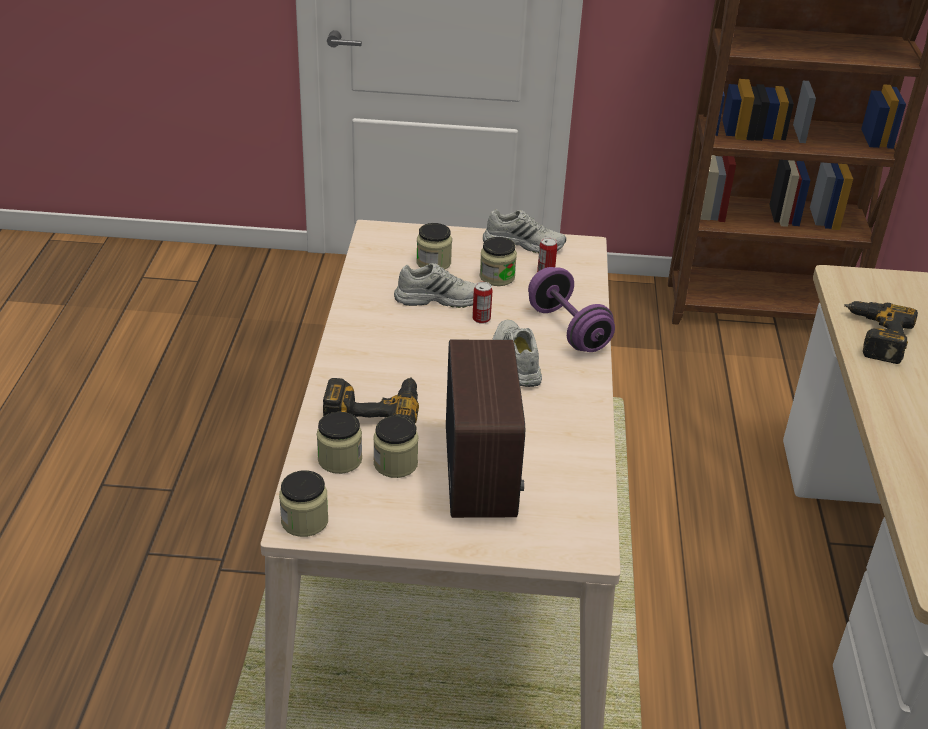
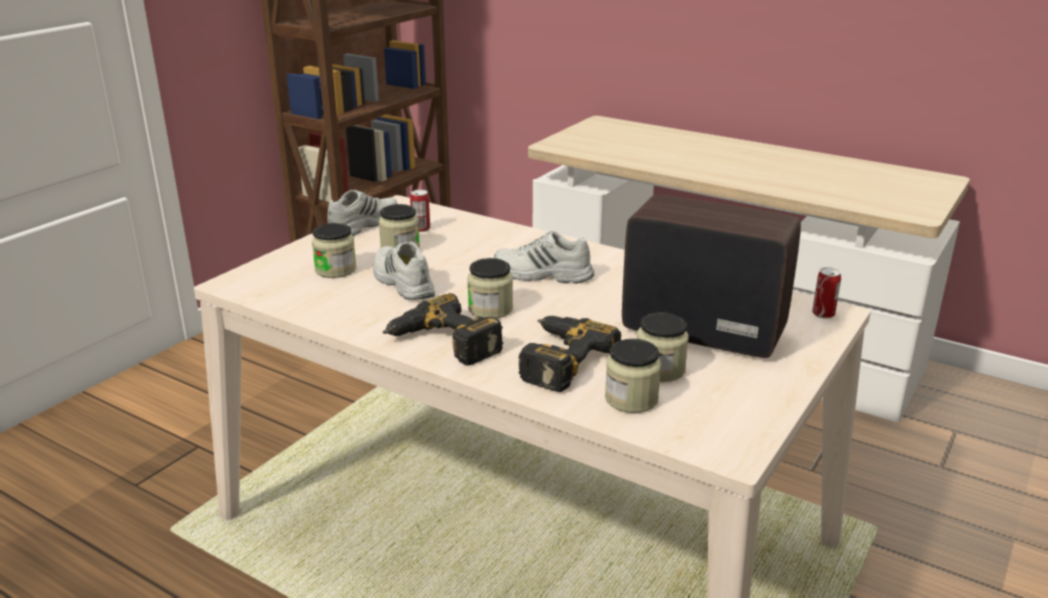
camera: 60 degrees left, 10 degrees down
(304, 521) = (725, 445): jar -> jar (490, 309)
(439, 298) = (401, 282): white shoe -> white shoe turned 60 degrees counterclockwise
(481, 319) = (460, 272): can -> can (823, 314)
(568, 329) = (519, 242): purple dumbbell -> none
(873, 336) = (633, 156): power drill -> power drill (442, 344)

